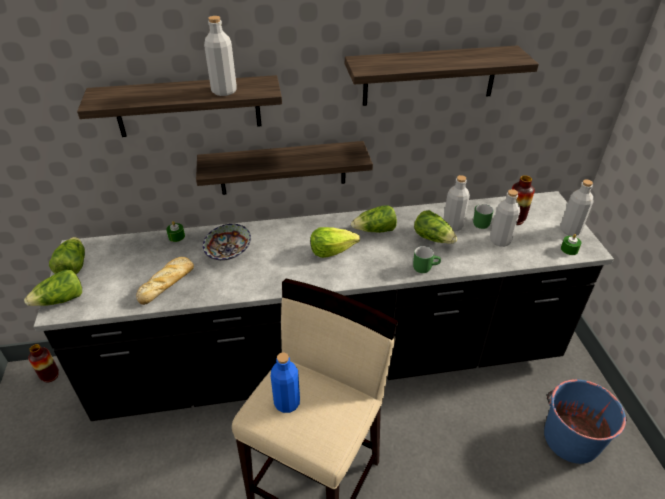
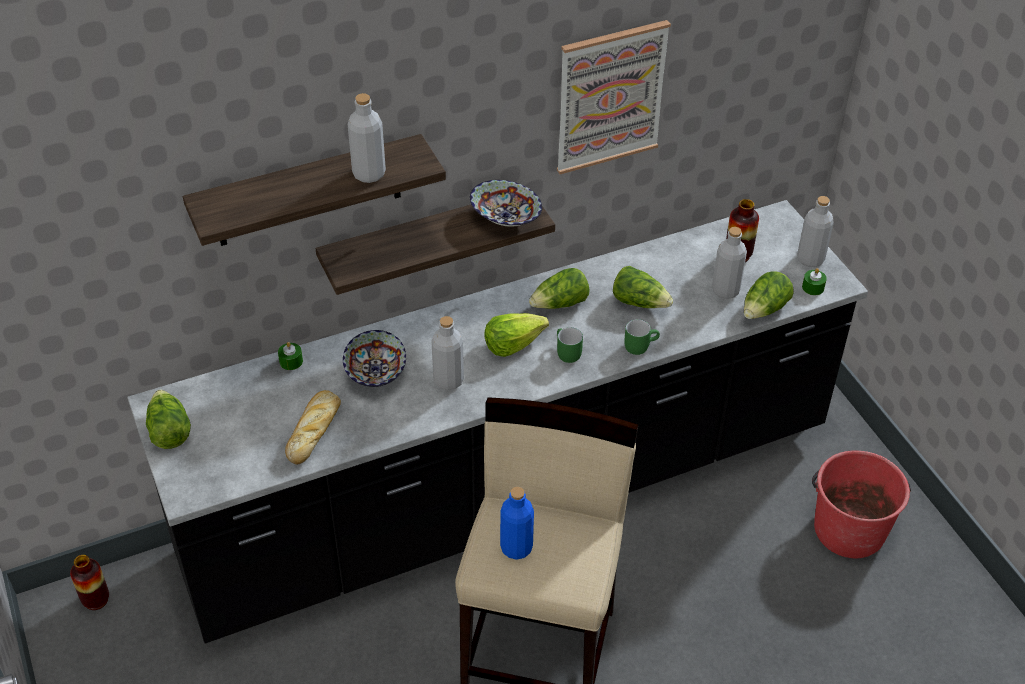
camera: 15 degrees left, 5 degrees up
(61, 300) = (183, 480): lettuce -> lettuce (764, 309)
(337, 155) = (505, 218): none -> bowl
(430, 76) = (610, 97): shelf -> picture
(452, 226) = (660, 279): grey bottle -> grey bottle (448, 380)
(478, 222) = (692, 268): green mug -> green mug (565, 353)
(571, 438) = (849, 529): blue bucket -> red bucket

